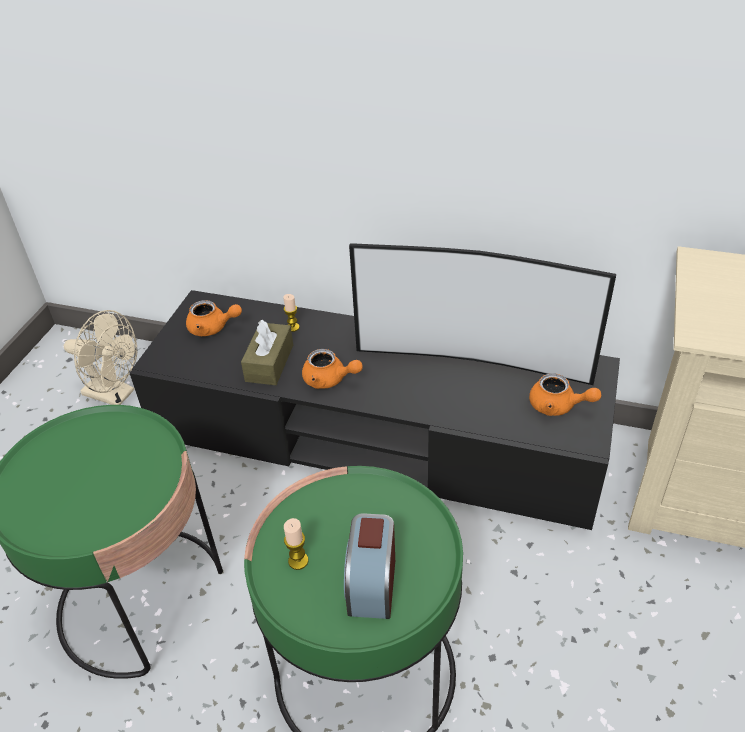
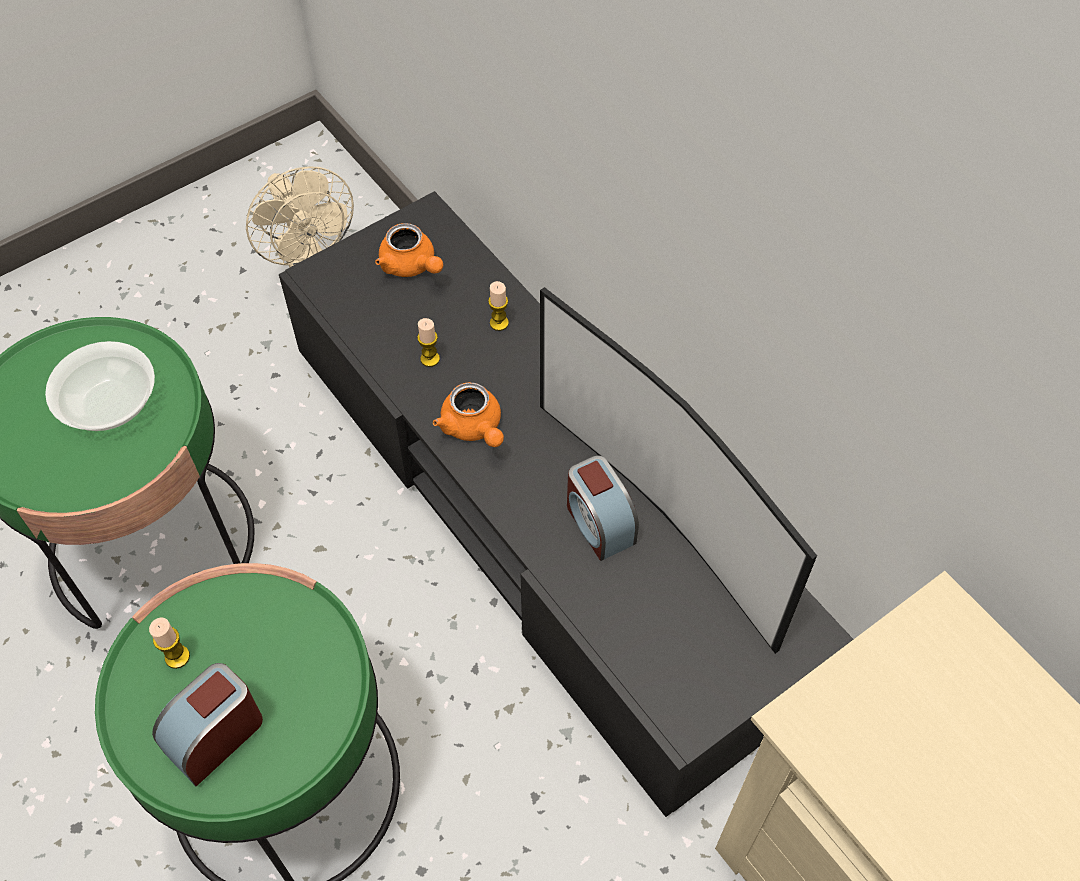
camera: 35 degrees right, 15 degrees up
(104, 460) = (110, 402): none -> bowl
(269, 363) = (430, 359): brown tissue box -> candle
(445, 382) = (599, 523): none -> alarm clock
(558, 406) = (700, 651): orange teapot -> none

